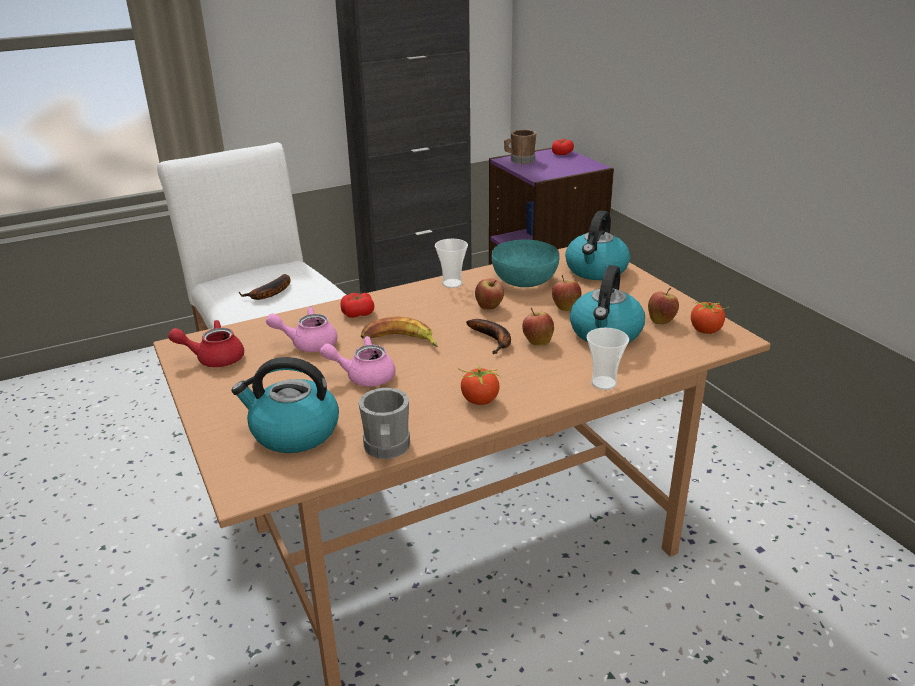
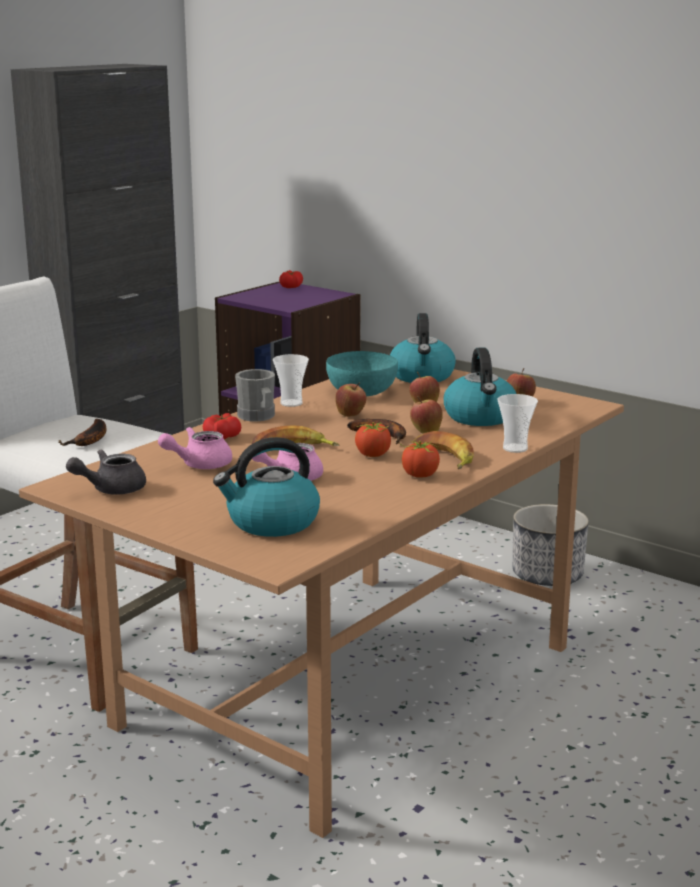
camera: 25 degrees left, 10 degrees down
(214, 358) = (111, 489): red teapot -> grey teapot
(387, 449) = (375, 517): grey mug -> grey mug (258, 417)
(519, 161) = (252, 296): brown mug -> none
(523, 381) = (443, 458): none -> banana
(706, 330) = (564, 403): tomato -> tomato (373, 455)
(710, 464) = (548, 575): none -> planter

